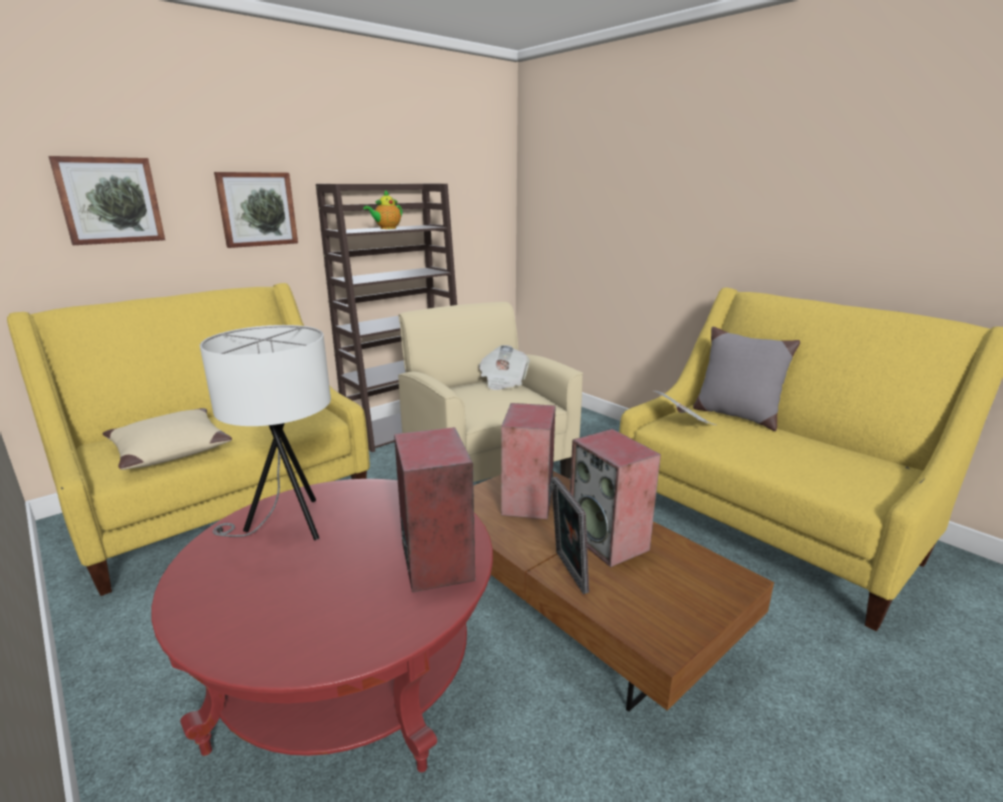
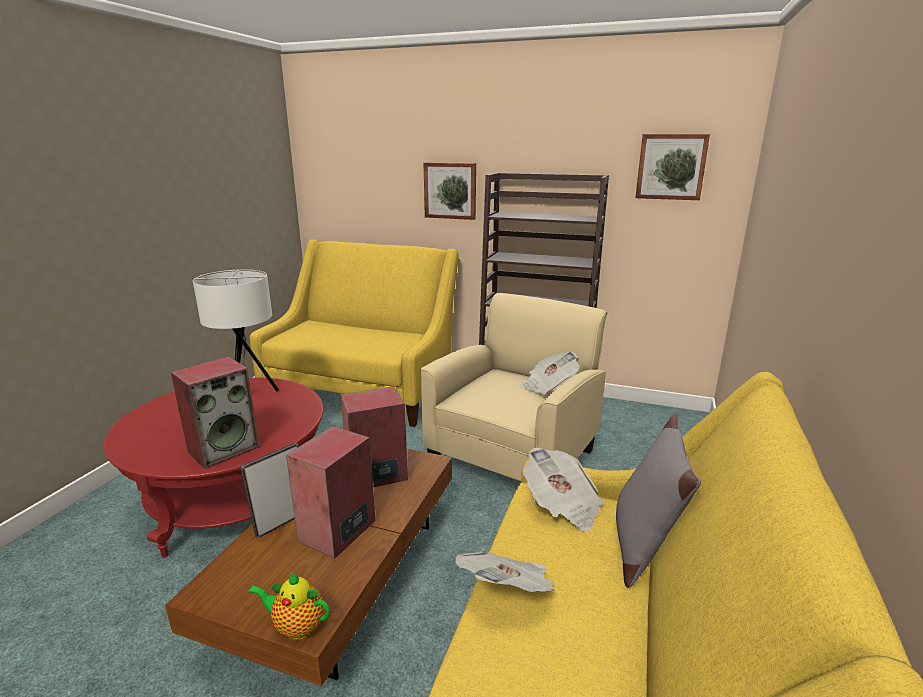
camera: 60 degrees right, 0 degrees up
(110, 200) = (366, 180): picture -> picture (671, 167)
(169, 450) = (315, 337): beige pillow -> none
(386, 228) = (542, 216): teapot -> teapot (296, 626)
(769, 463) = (508, 591): none -> newspaper

